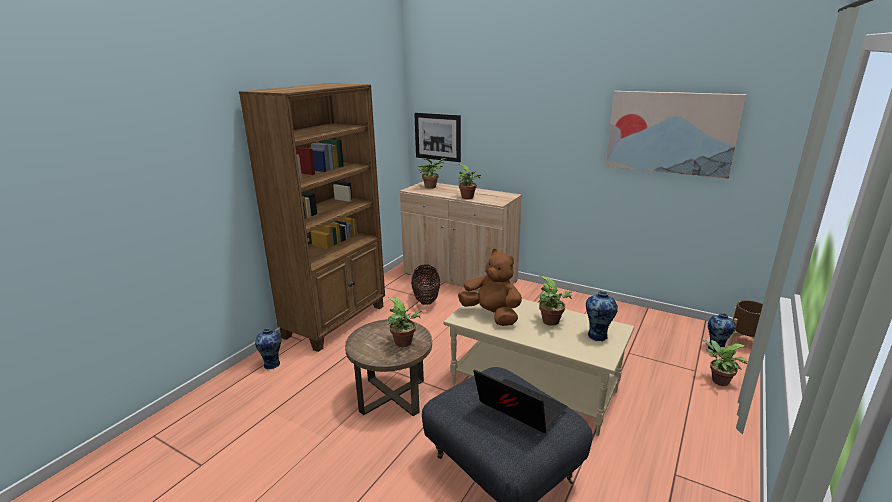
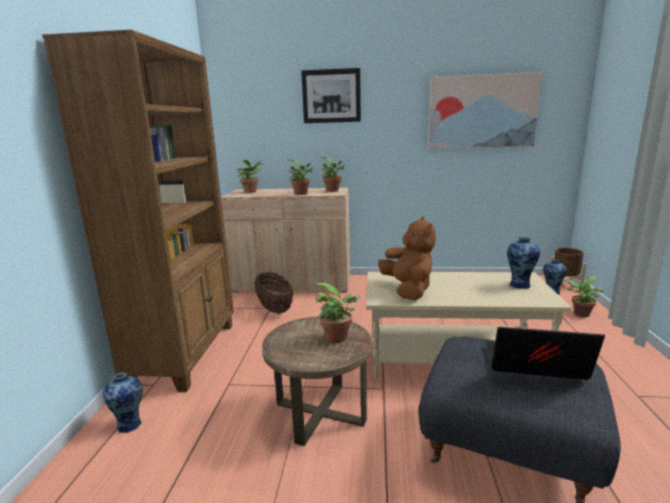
camera: 25 degrees left, 5 degrees down
(437, 137) = (248, 140): picture -> picture (331, 96)
(492, 315) = (408, 290): brown plush toy -> brown plush toy turned 60 degrees clockwise
(552, 322) = (469, 283): potted plant -> potted plant (334, 191)

